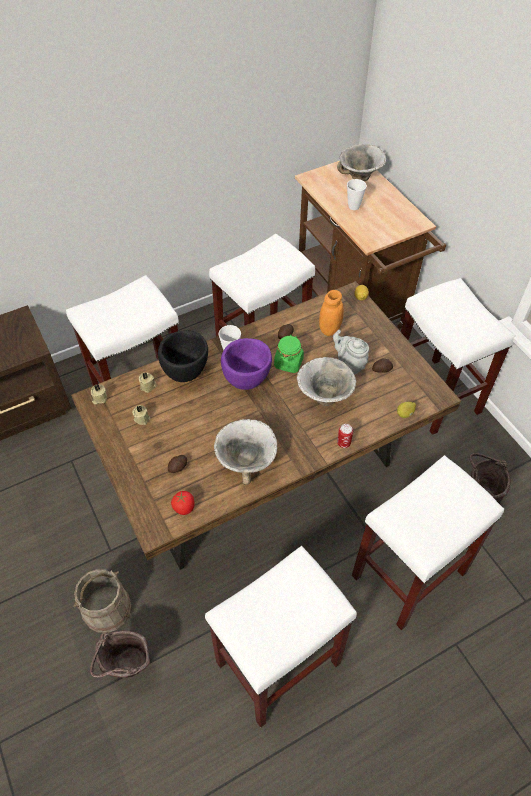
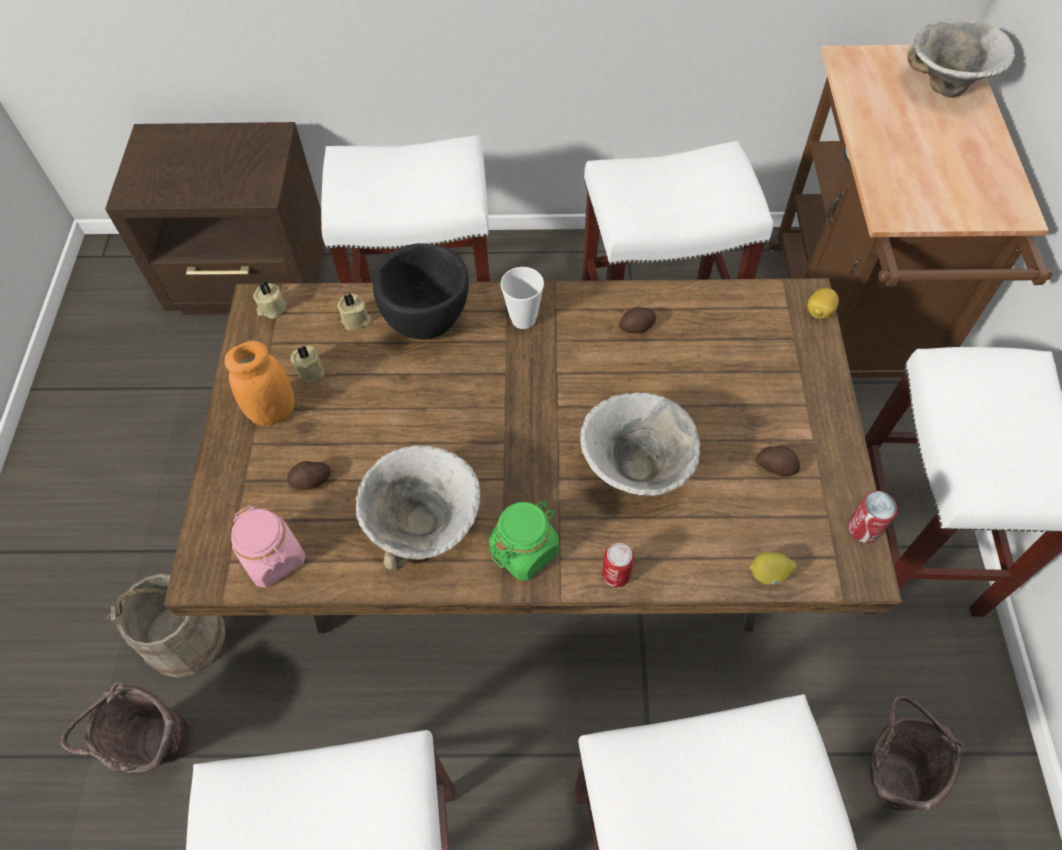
camera: 30 degrees right, 5 degrees up
(184, 508) = (273, 557): tomato -> pink jar
(247, 381) = (518, 381): purple bowl -> none
(288, 362) = (611, 379): green jar -> green jar (524, 550)
(329, 329) = (723, 349): orange jar -> orange jar (273, 412)
(349, 364) = (720, 428): grey teapot -> none
(354, 206) = (900, 136): cup -> none
(431, 379) = (864, 528): none -> can

